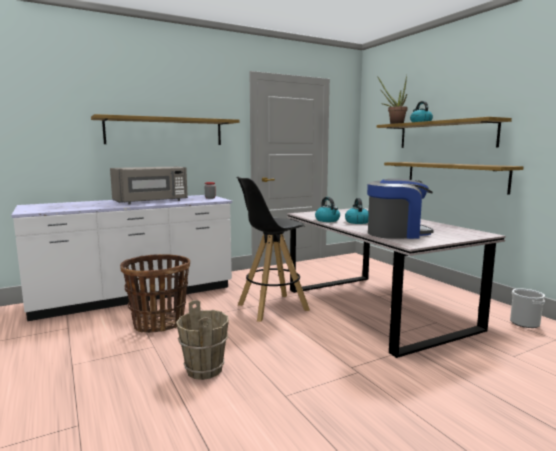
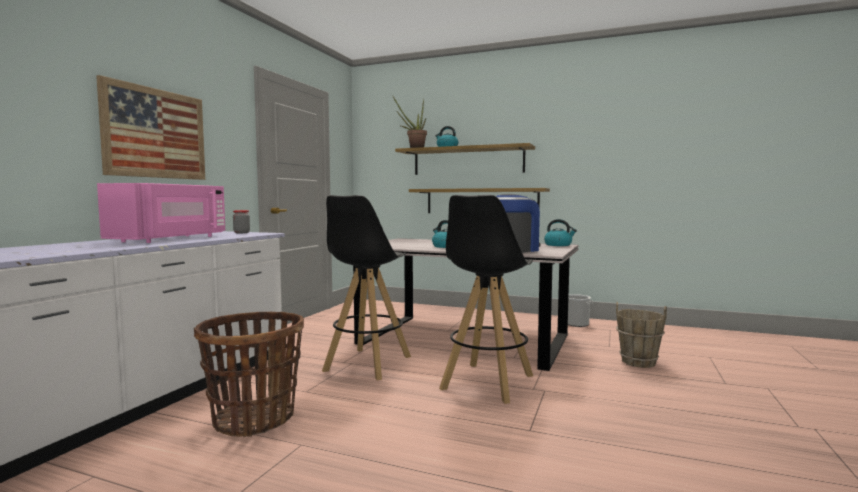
camera: 40 degrees left, 5 degrees down
(151, 201) = (172, 239): grey microwave -> pink microwave
(165, 131) = (155, 133): shelf -> picture
(205, 370) = (414, 441): brown bucket -> brown bucket (638, 362)
(325, 349) = (487, 382): none -> black stool
(327, 220) = (414, 248): kettle -> kettle (558, 245)

